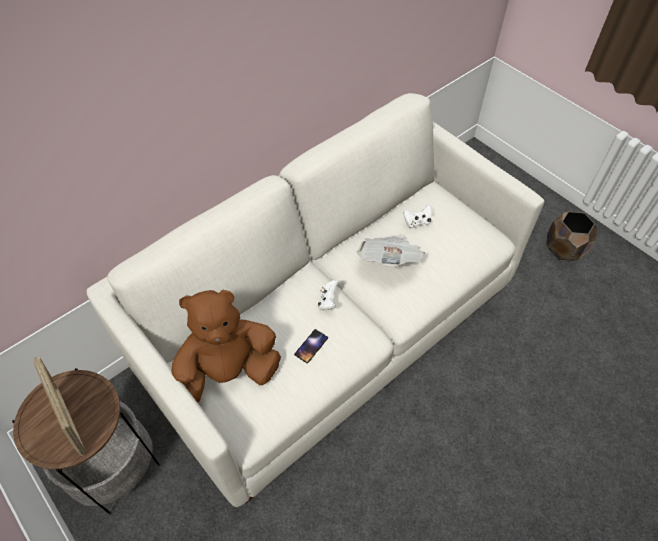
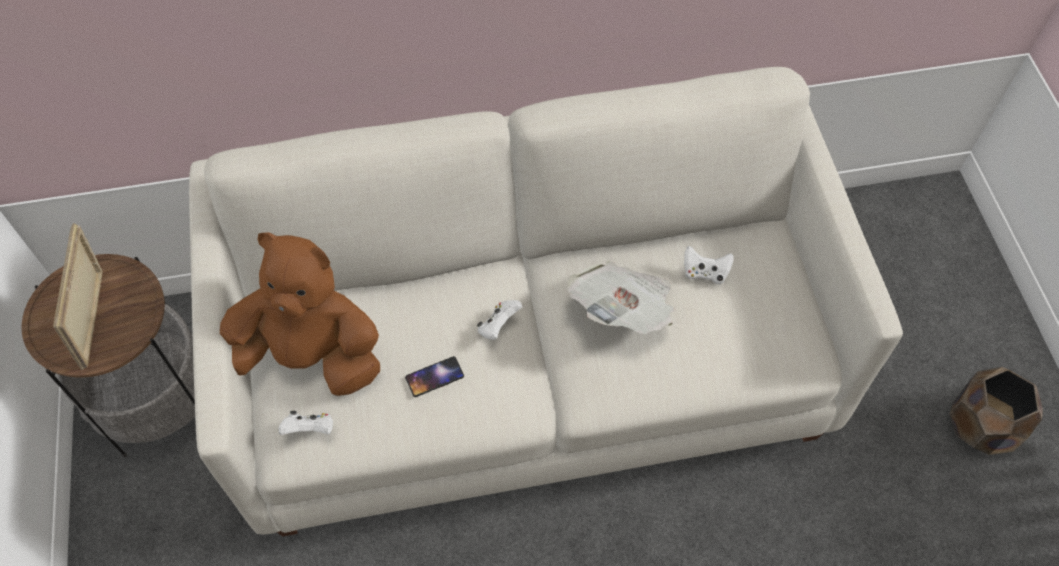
camera: 30 degrees right, 5 degrees up
(256, 414) = (310, 429): none -> white game controller

